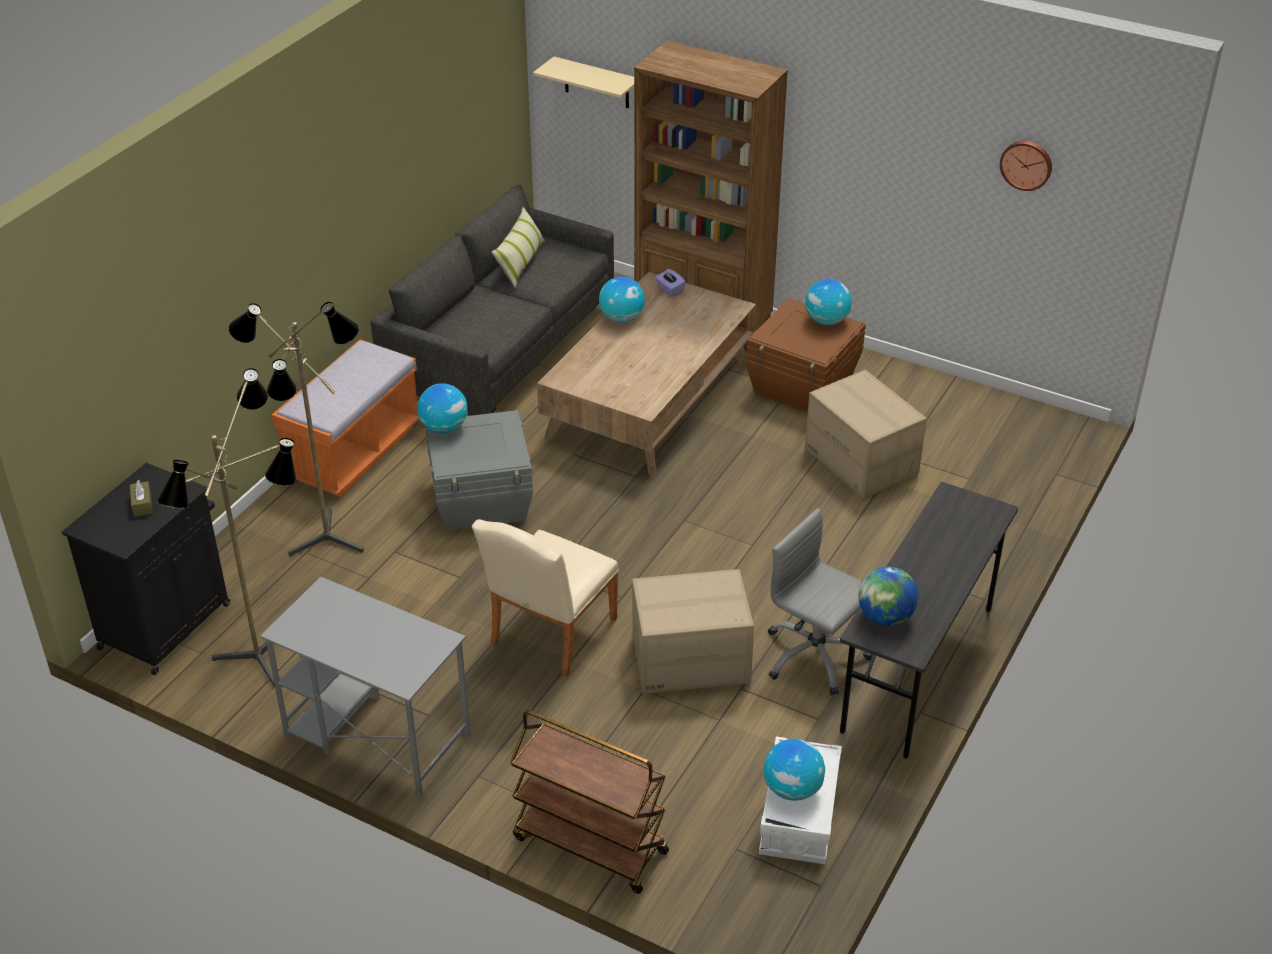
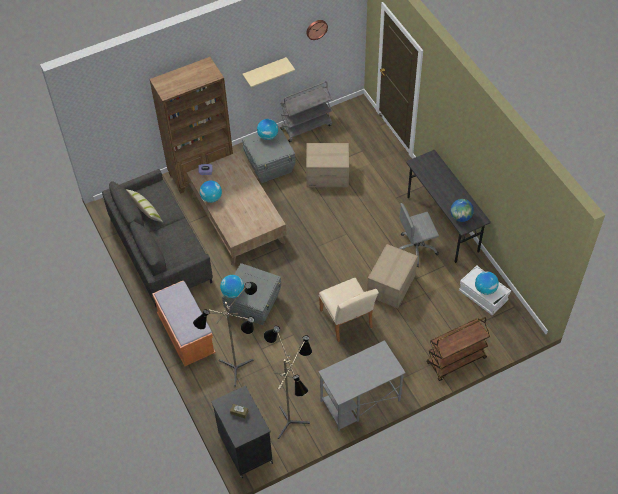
camera: 55 degrees left, 15 degrees up
(596, 83) = (114, 116): beige shelf -> beige shelf (264, 71)
(803, 387) = (270, 166): brown storage box -> grey storage box
(940, 388) = (306, 127): none -> grey cart

